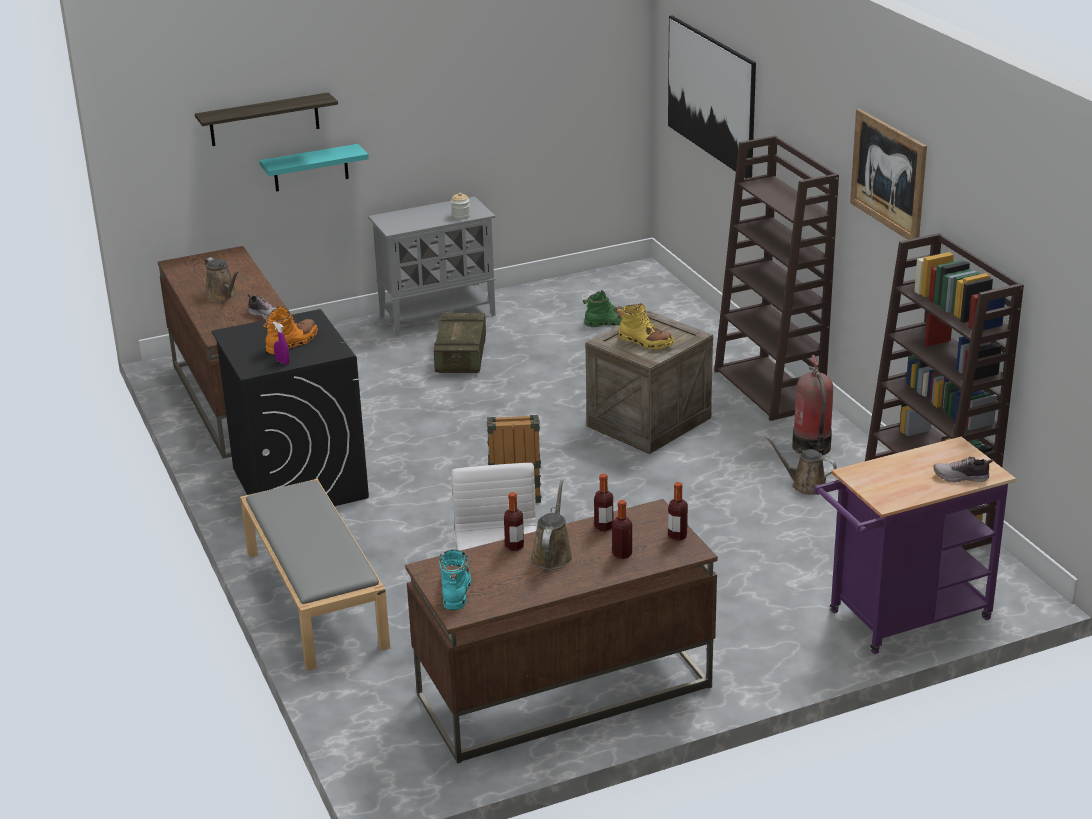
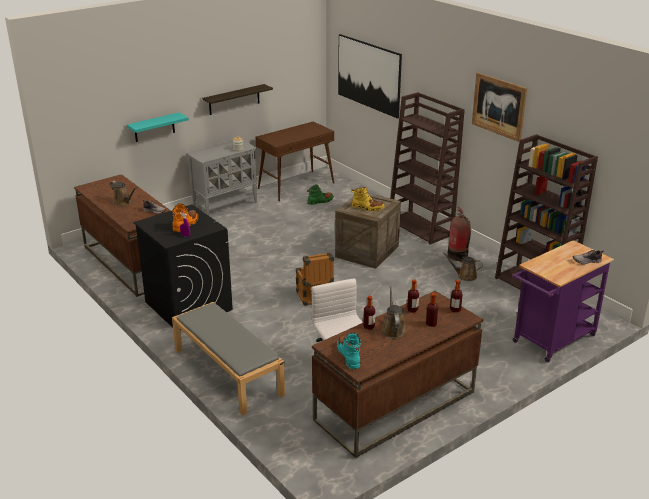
camera: 15 degrees left, 0 degrees up
(264, 119) = (128, 100): shelf -> shelf (234, 99)
(461, 356) = (248, 226): crate -> none
(580, 289) = (296, 185): none -> brown console table

